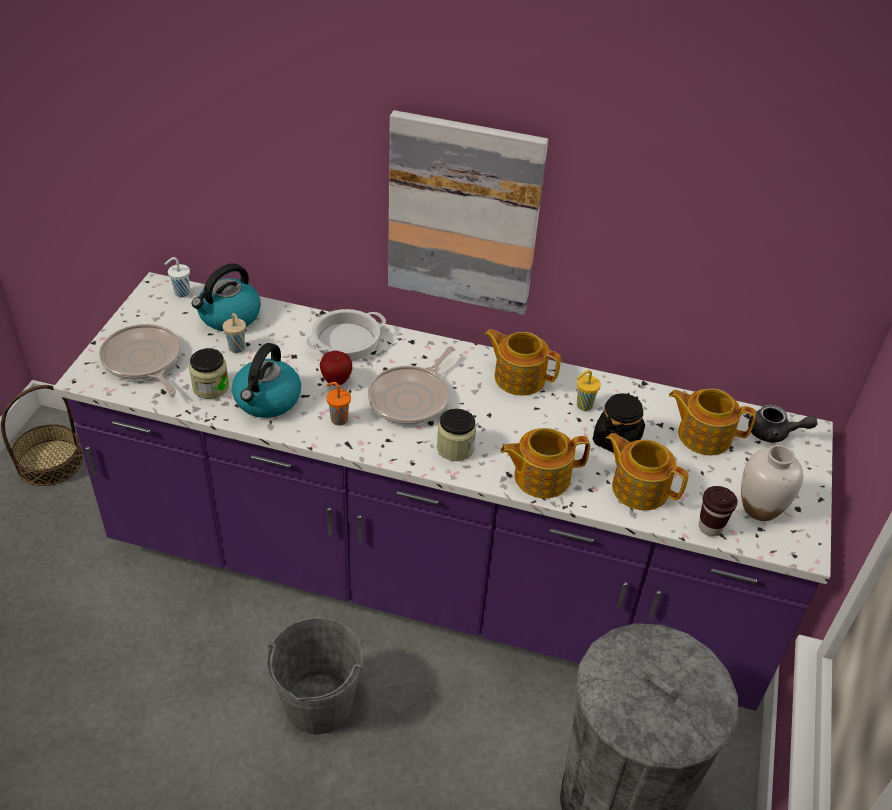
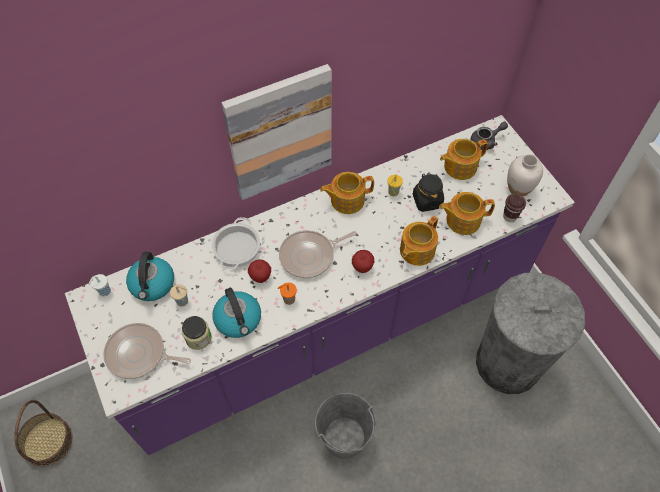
camera: 40 degrees left, 15 degrees up
(411, 398) = (310, 256): frying pan -> frying pan turned 75 degrees clockwise
(455, 448) = (362, 268): jar -> apple

